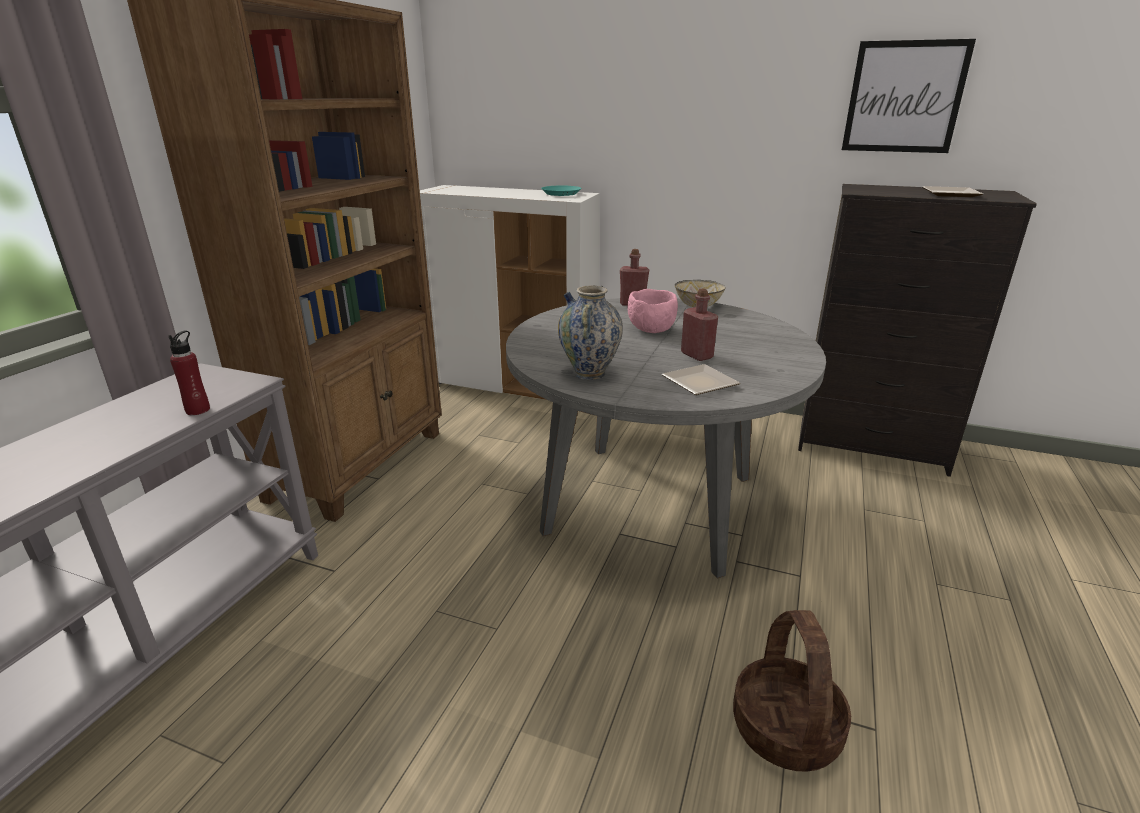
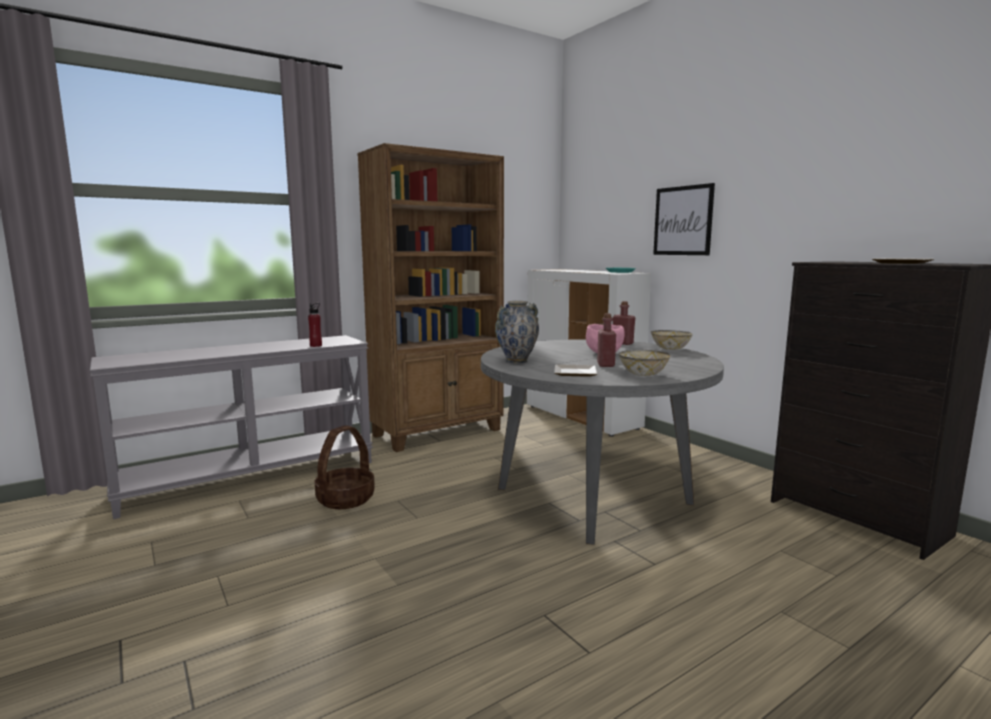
camera: 35 degrees right, 15 degrees down
(765, 366) = (642, 374): none -> bowl
(784, 728) = (523, 622): basket -> basket (345, 498)
(904, 97) = (886, 186): picture -> picture (683, 221)

